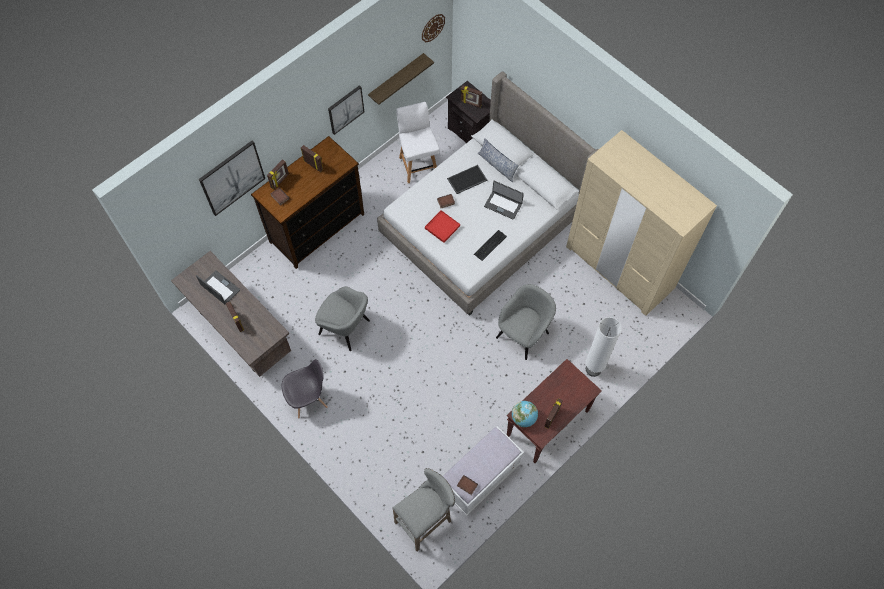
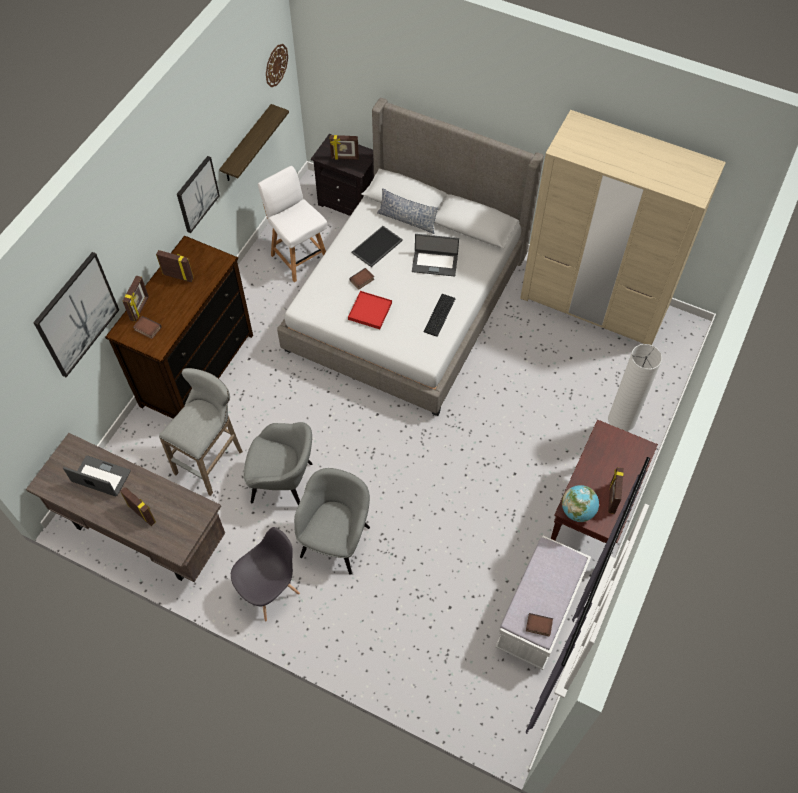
camera: 20 degrees left, 5 degrees down
(426, 520) = (491, 696): grey stool -> grey stool (211, 460)
(523, 334) = (514, 417): grey armchair -> grey armchair (336, 540)

